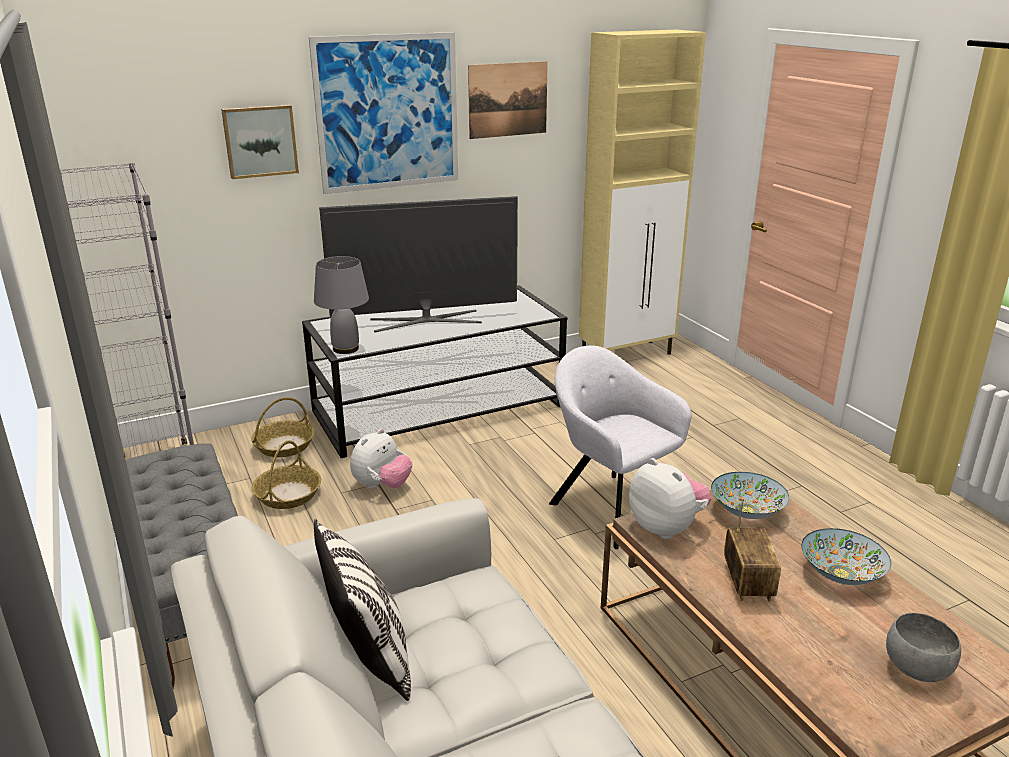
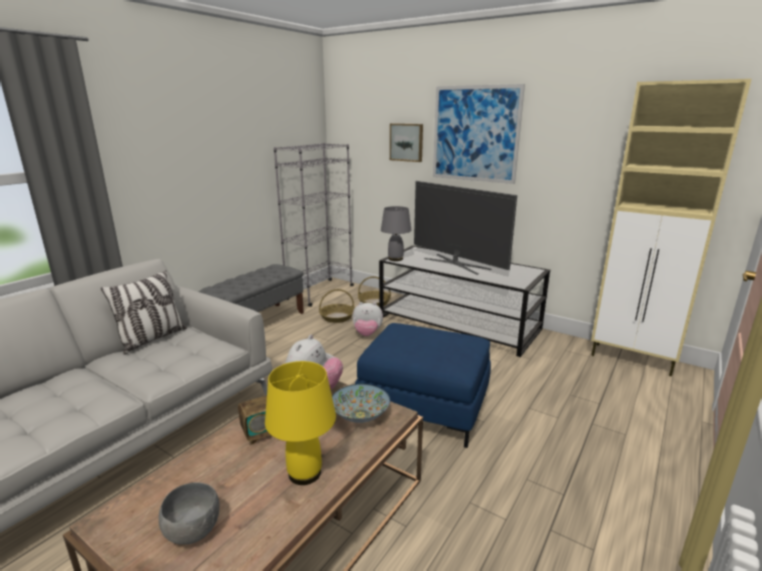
camera: 60 degrees right, 5 degrees down
(508, 100) = (560, 133): picture -> none
(610, 506) = (424, 406): grey armchair -> blue ottoman
(841, 574) = (304, 473): bowl -> yellow table lamp

